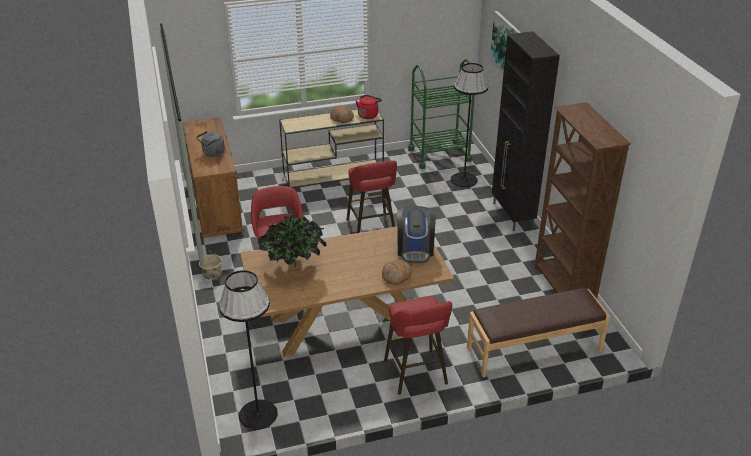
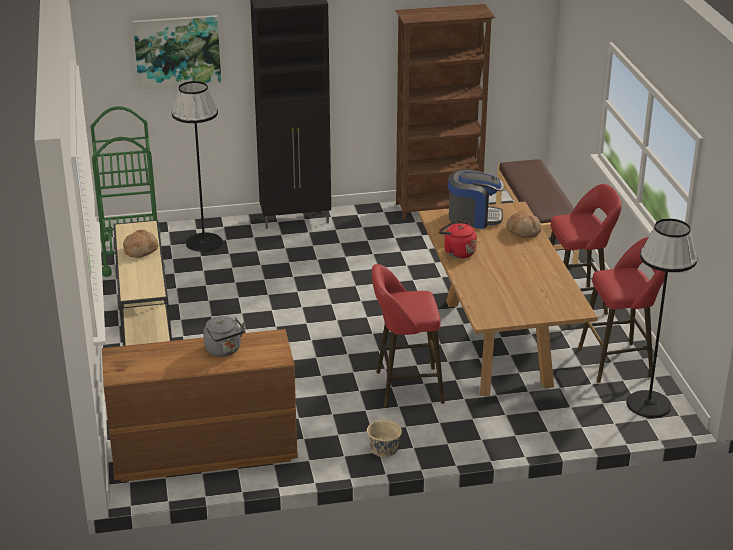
camera: 85 degrees left, 5 degrees down
(293, 267) = (506, 292): potted plant -> none
(368, 115) = (139, 229): red kettle -> red kettle (457, 252)
(372, 229) = (303, 316): red stool -> red stool (619, 362)

